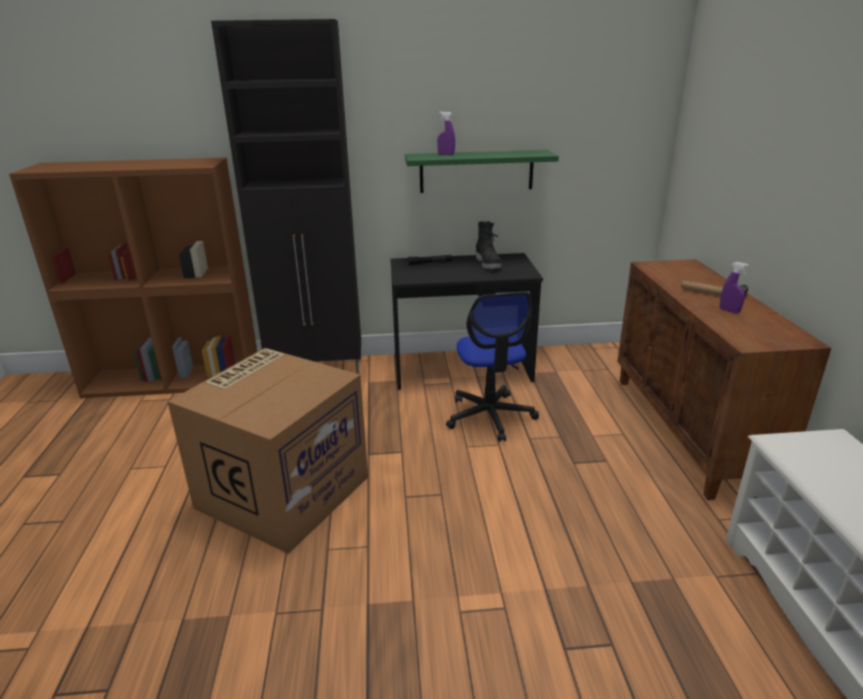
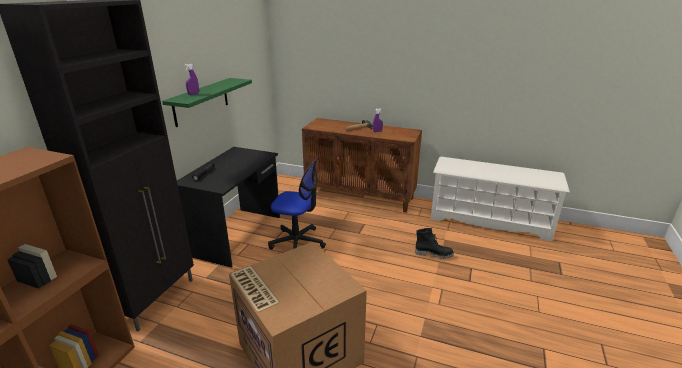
camera: 65 degrees left, 0 degrees up
(488, 264) = (235, 159): black boot -> black boot (433, 254)

